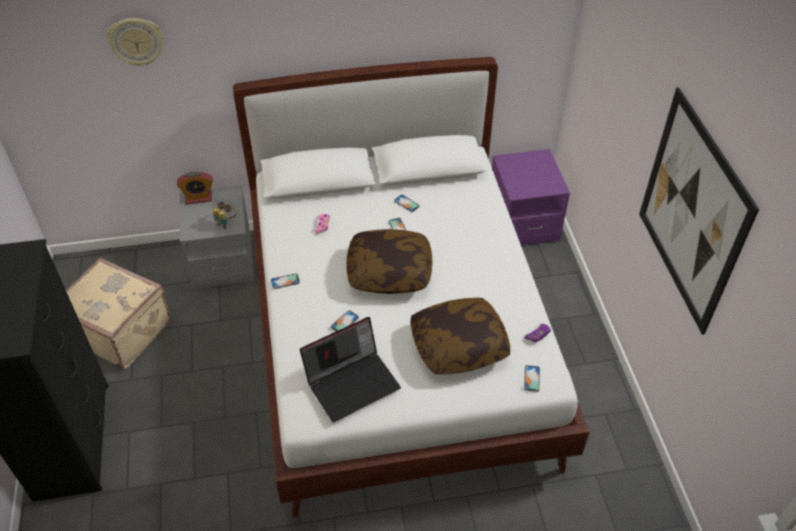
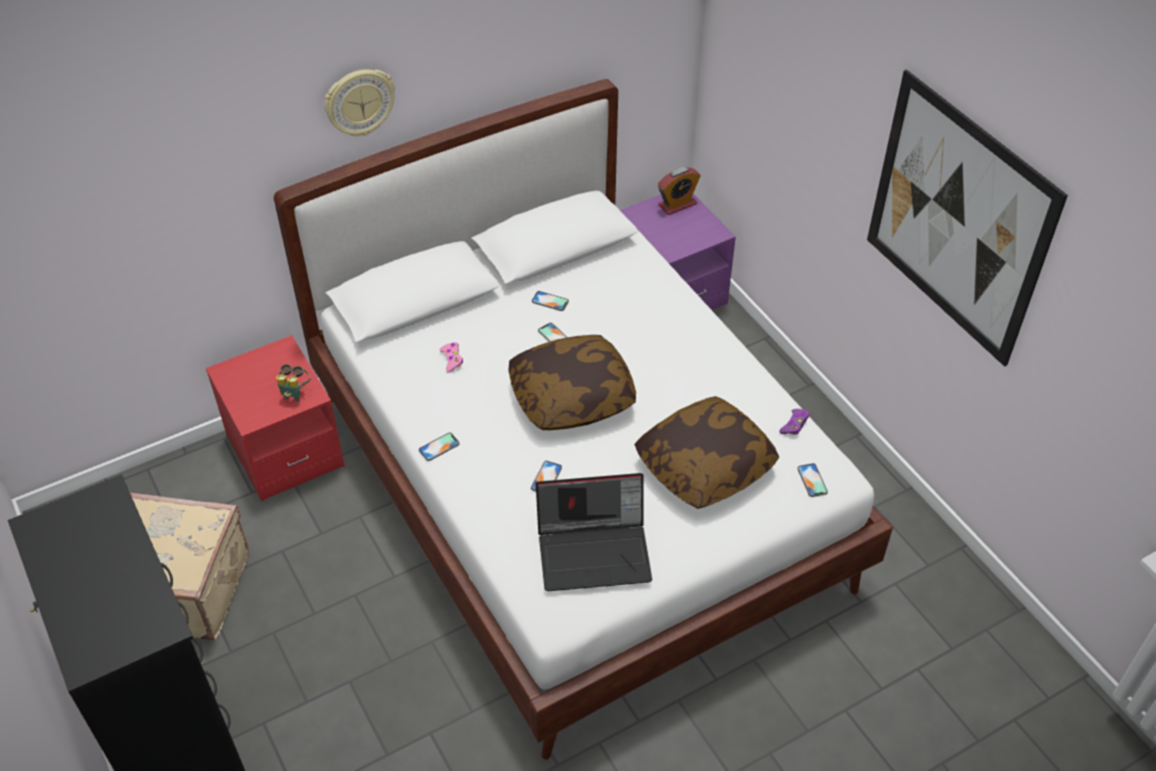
camera: 20 degrees left, 0 degrees up
(136, 41) = (133, 162): wall clock -> wall clock (359, 102)
(198, 198) = (238, 369): alarm clock -> alarm clock (677, 204)
(222, 261) = (285, 451): grey nightstand -> red nightstand
(352, 382) = (595, 551): laptop -> laptop turned 45 degrees clockwise

